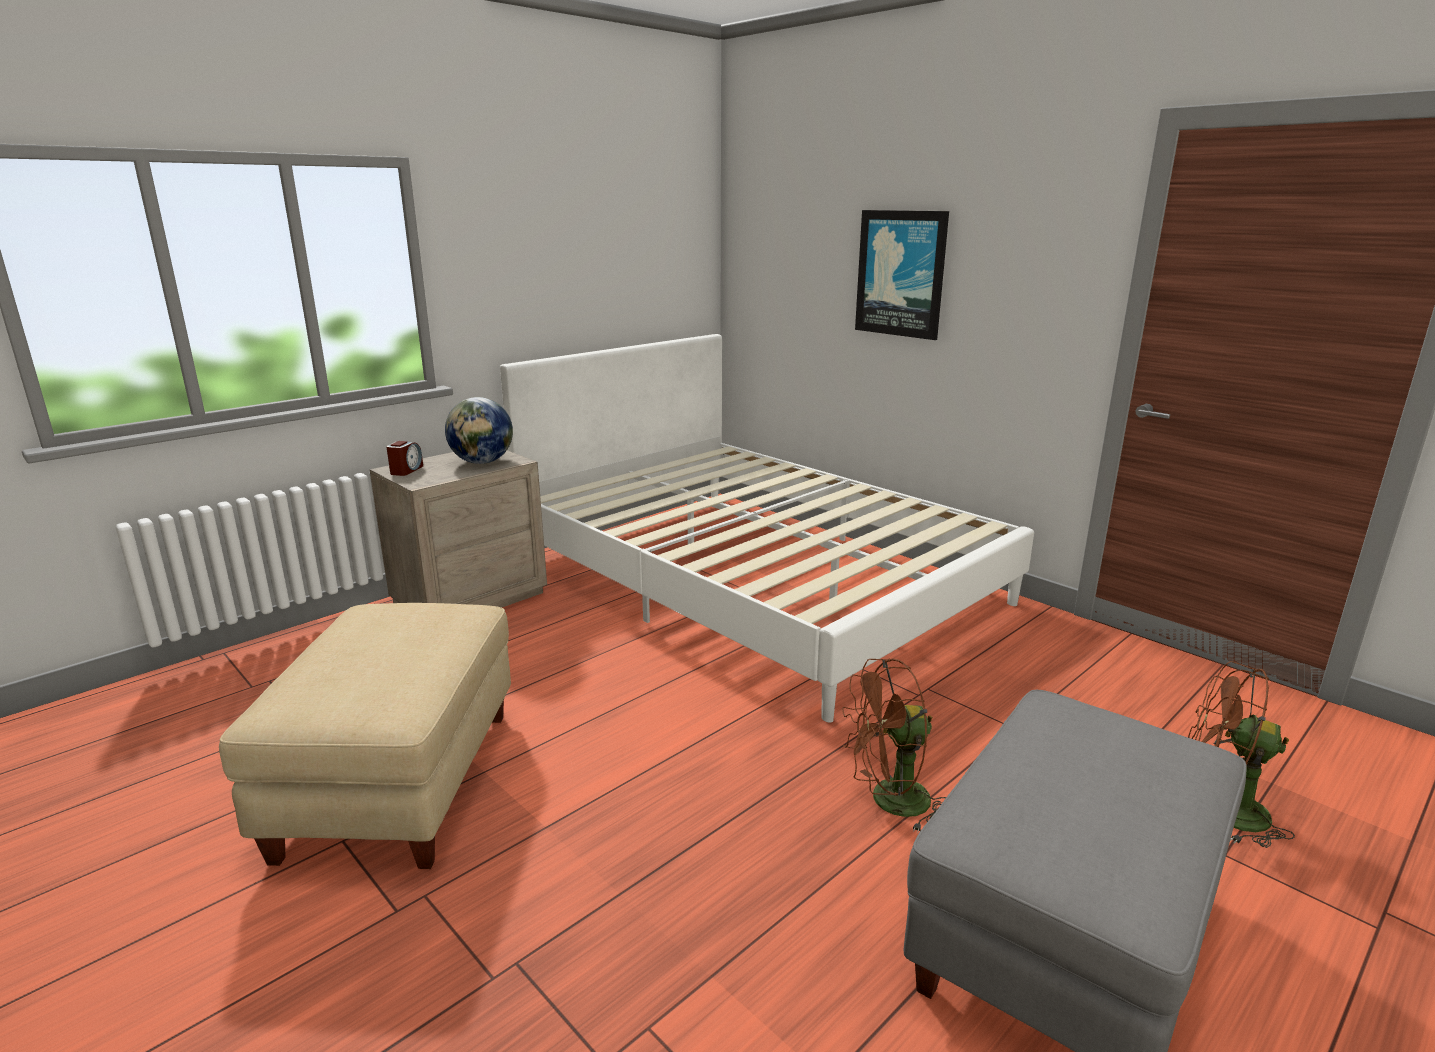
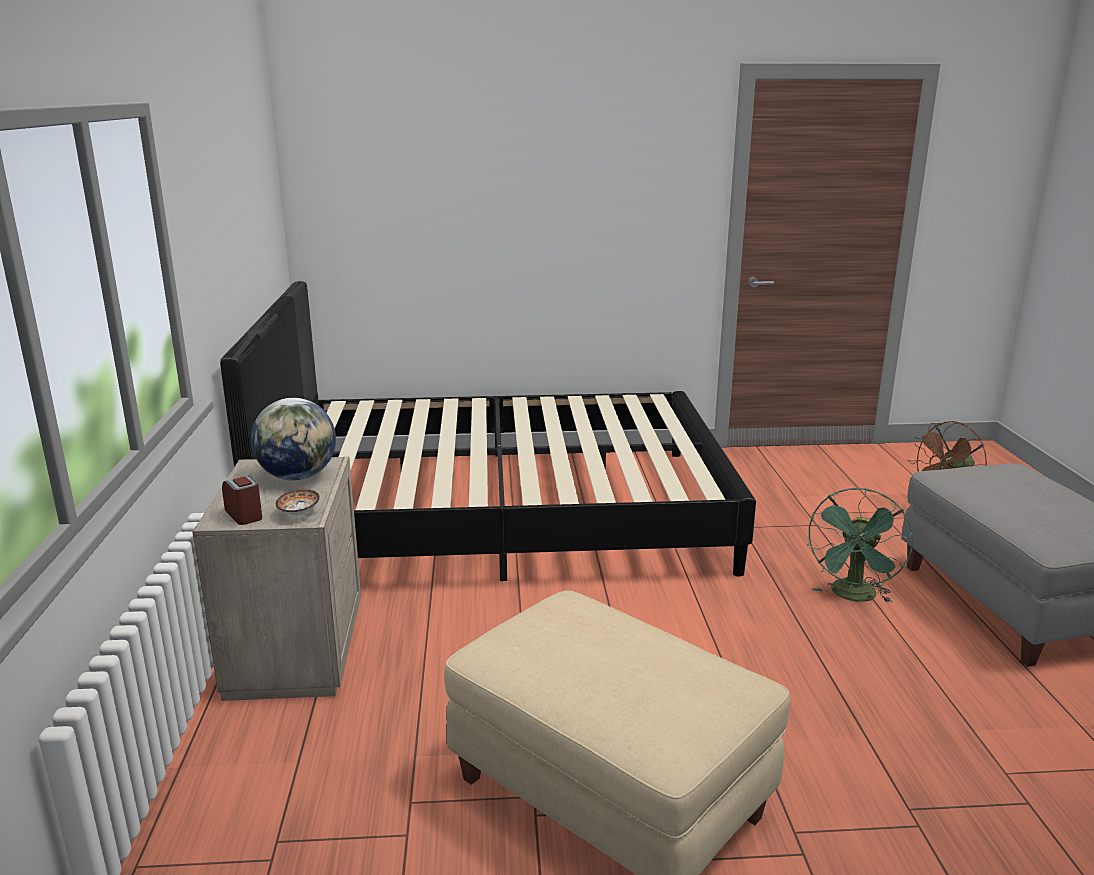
camera: 50 degrees left, 0 degrees up
(426, 479) = (300, 512): none -> bowl
(755, 579) = (500, 512): white bed -> black bed
(889, 802) = (853, 597): brown fan -> green fan
(901, 274) = (528, 197): picture -> none

